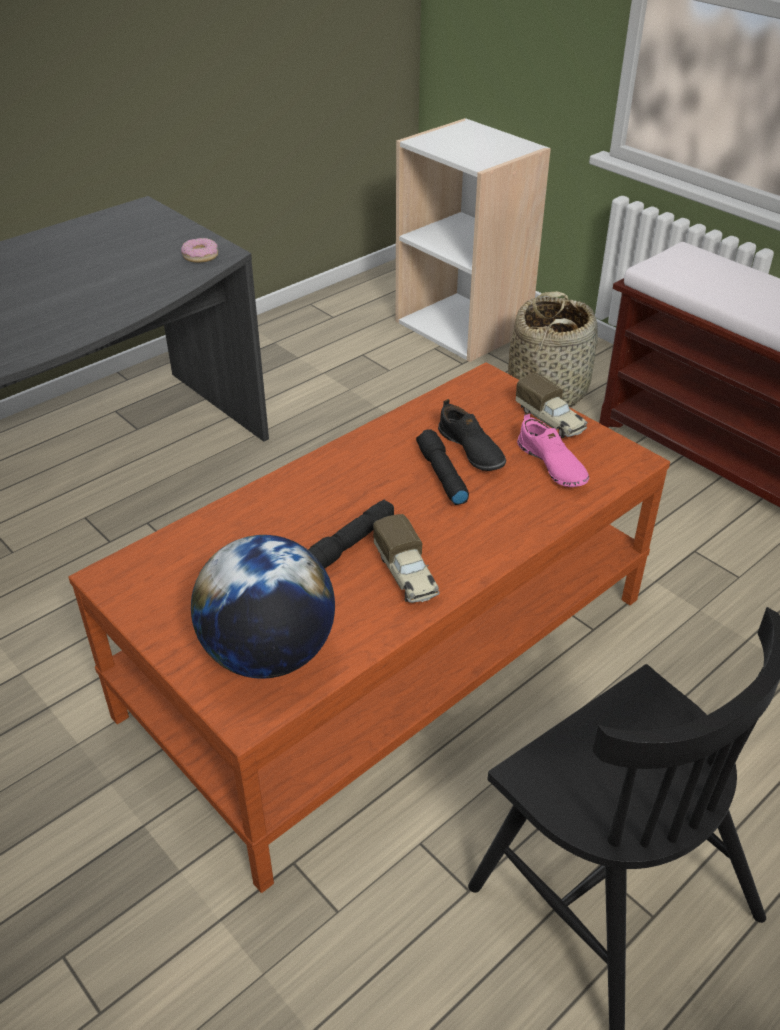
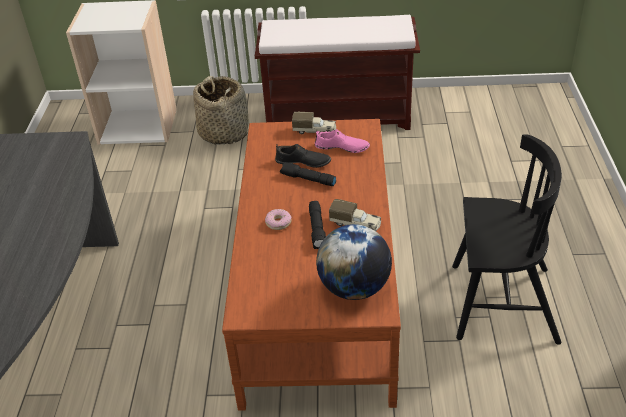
camera: 45 degrees left, 0 degrees up
(200, 256) = (62, 147): donut -> donut (278, 222)

